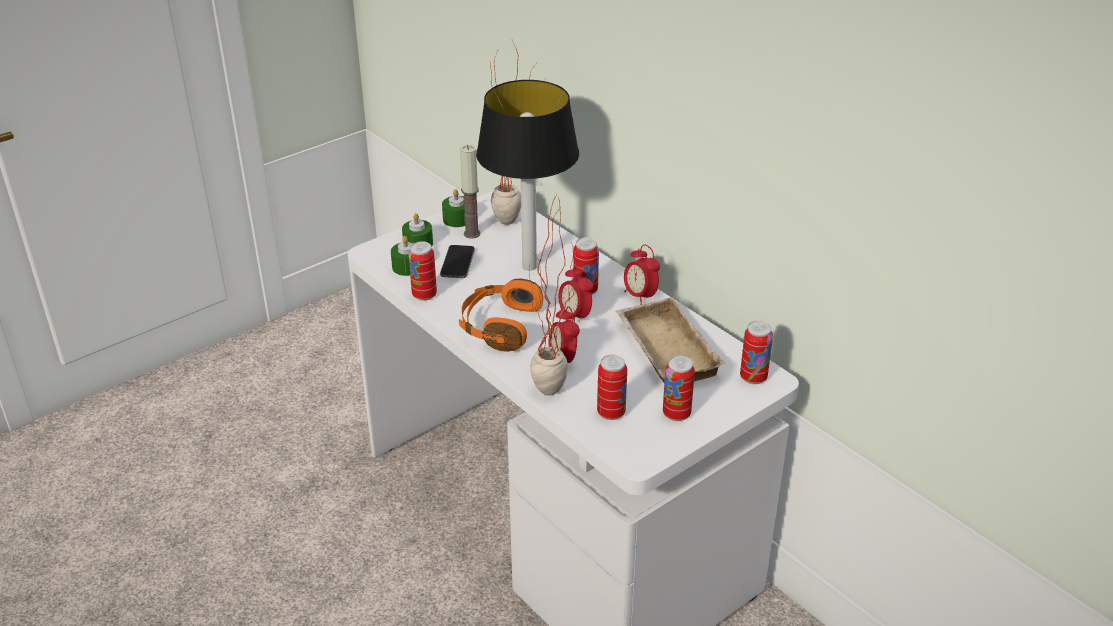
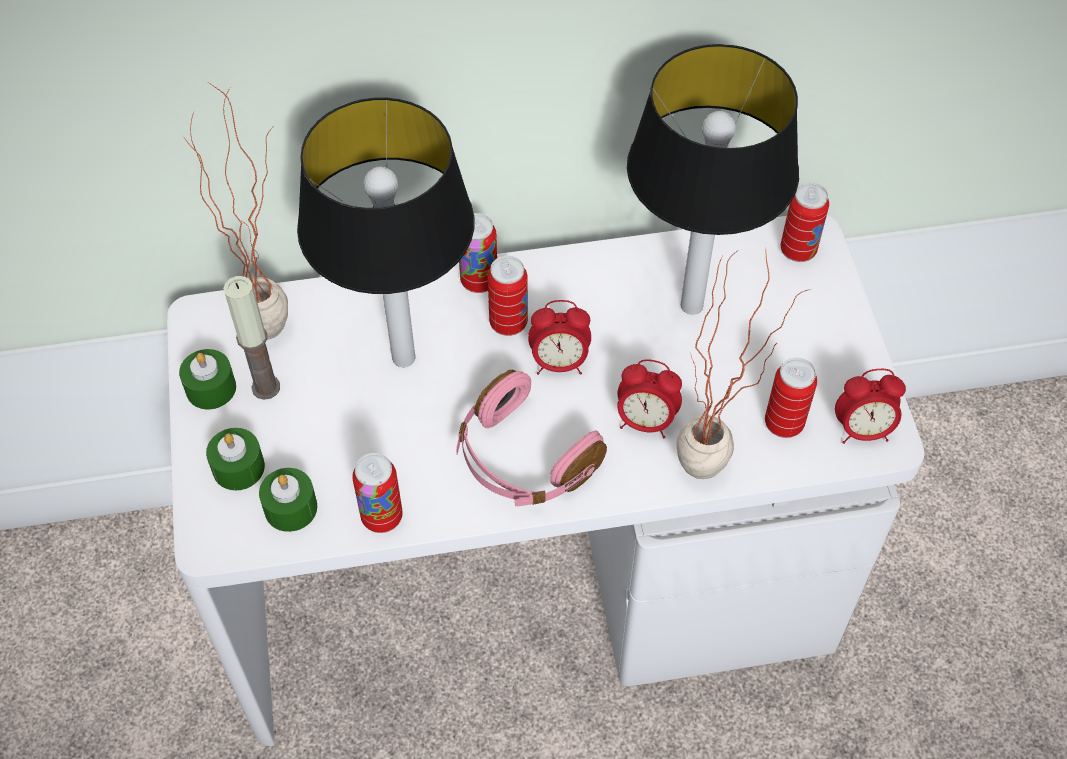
camera: 60 degrees left, 20 degrees up
(457, 263) = (330, 439): phone -> none
(499, 326) = (523, 459): orange headphones -> pink headphones
(640, 296) = (562, 272): alarm clock -> alarm clock (862, 430)
(663, 349) = (690, 306): beige tray -> table lamp
(676, 414) = (823, 359): can -> can (479, 281)

